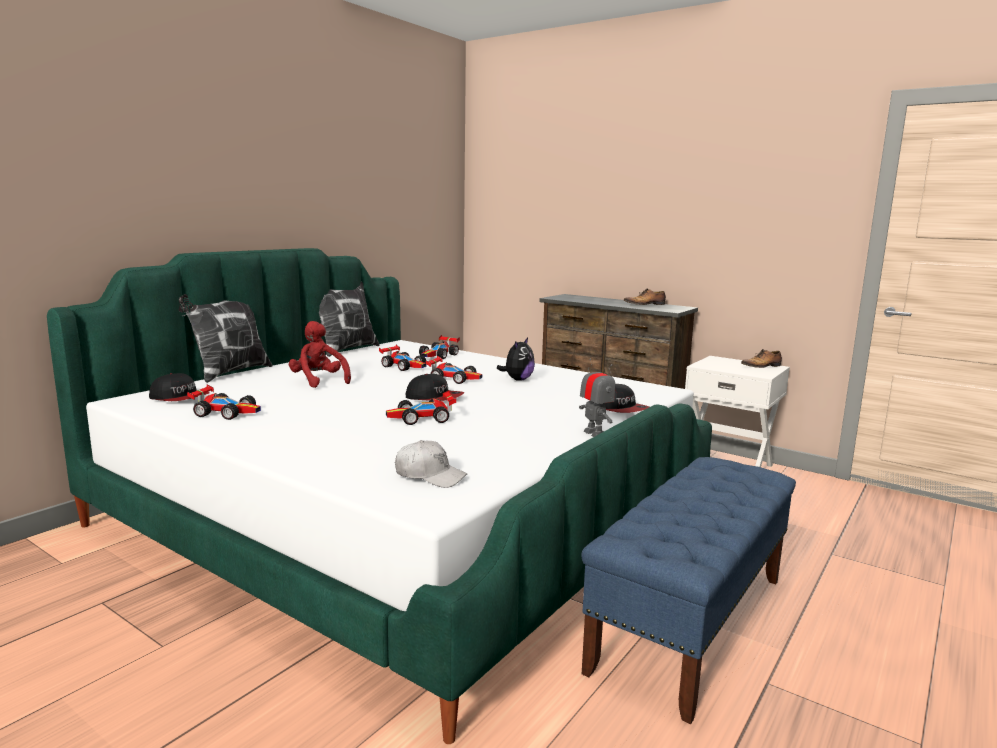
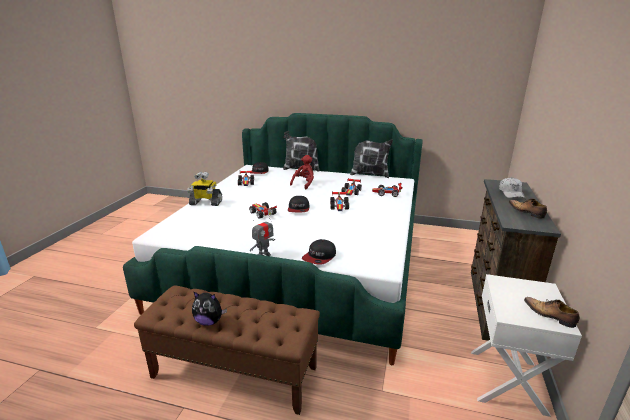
camera: 70 degrees right, 10 degrees up
(295, 453) = (205, 203): none -> toy robot
(430, 476) = (188, 229): white cap -> white cap (511, 193)
(517, 379) = (356, 220): plush toy -> plush toy (209, 321)
(690, 622) = (235, 372): blue bench -> brown bench

